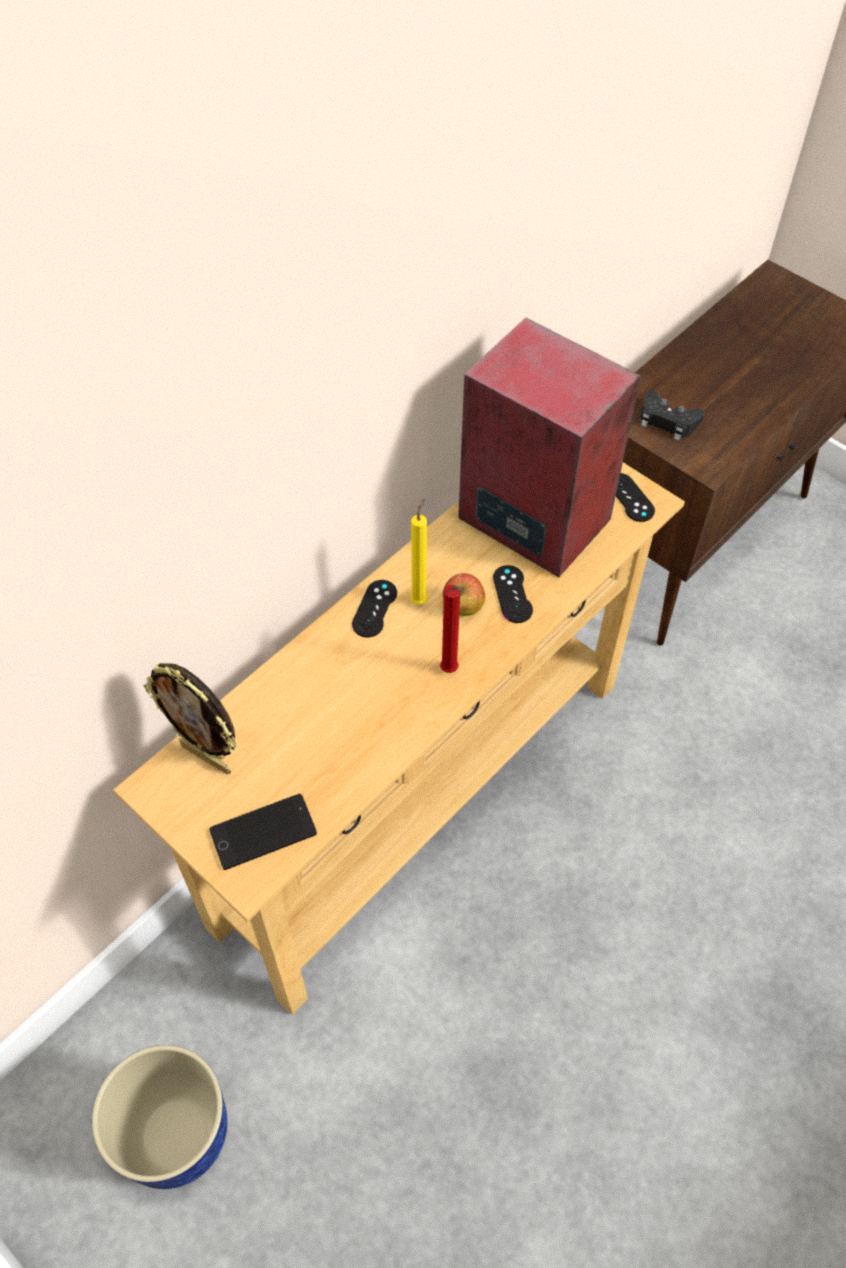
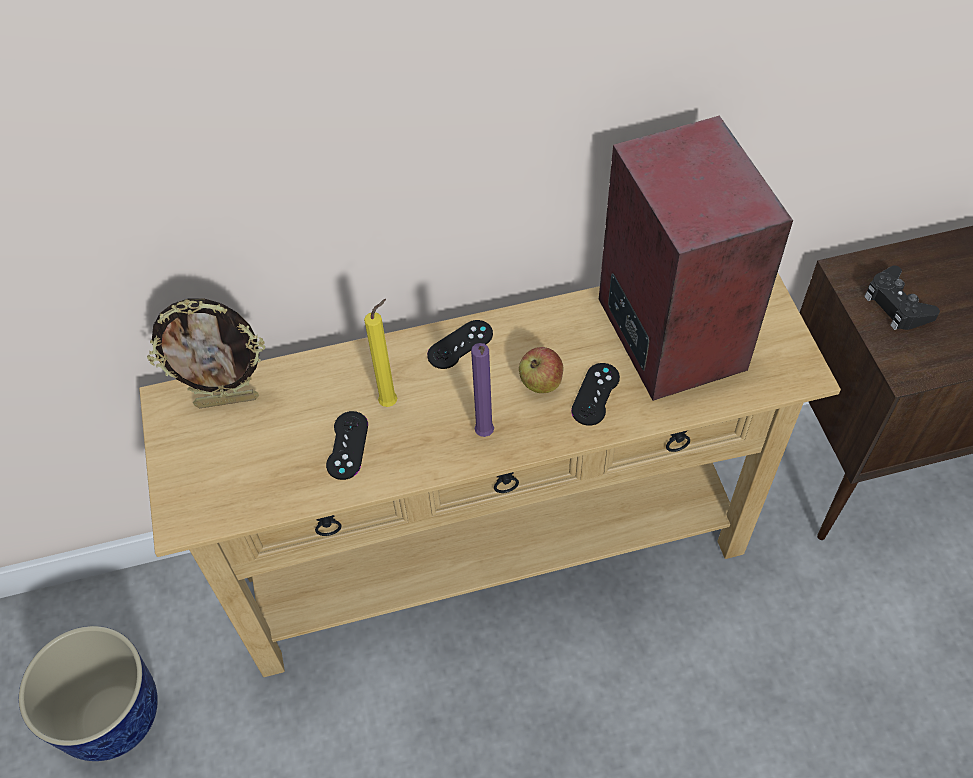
camera: 35 degrees right, 0 degrees up
(207, 757) = (227, 400): picture frame -> picture frame turned 75 degrees counterclockwise
(263, 832) = (222, 488): phone -> none
(420, 599) = (506, 357): yellow candle -> yellow candle (391, 402)
(451, 671) = (484, 435): red candle -> purple candle
(629, 497) = (783, 358): black game controller -> black game controller (347, 445)

